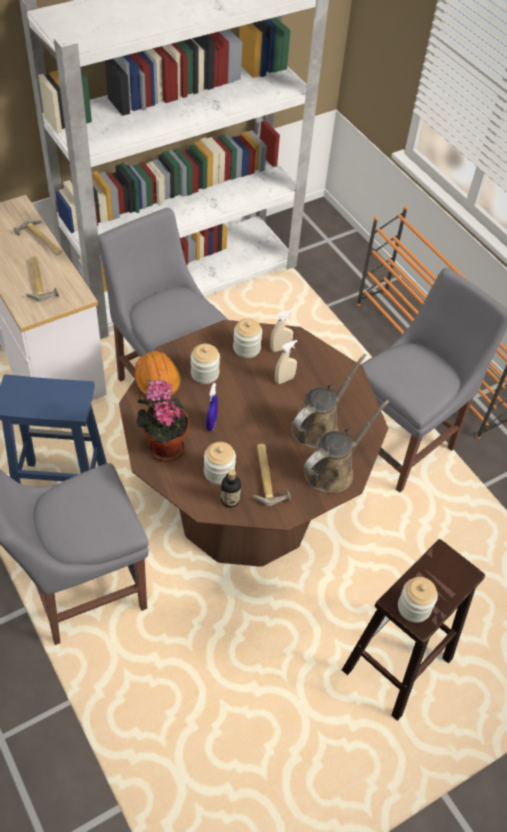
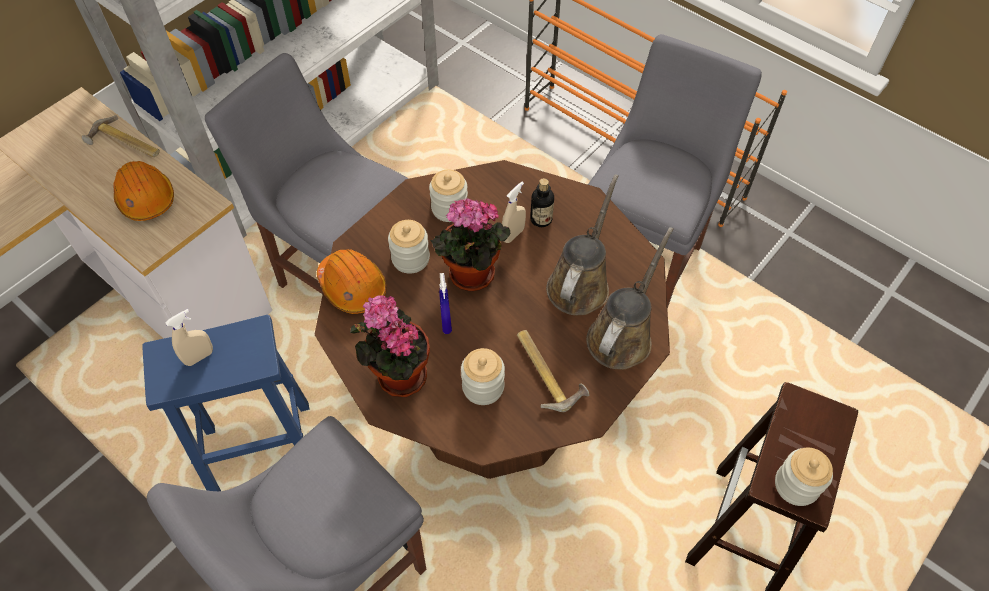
camera: 15 degrees left, 5 degrees up
(41, 281) = (146, 198): hammer -> orange hard hat
(230, 500) = (512, 420): bottle -> bottle (541, 219)
(241, 399) = (470, 277): none -> potted plant
(280, 348) = (491, 195): beige spray bottle -> beige spray bottle (199, 357)

